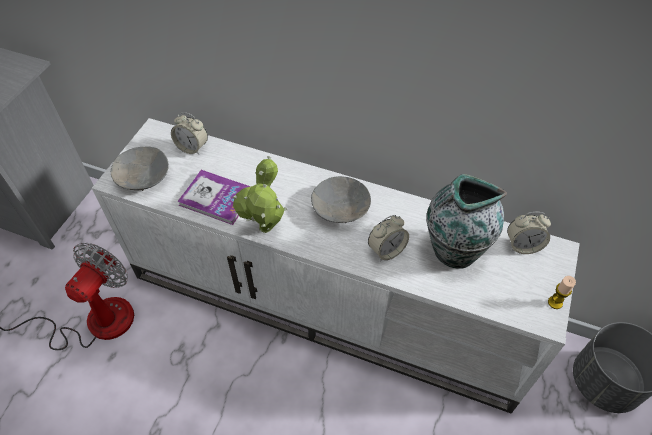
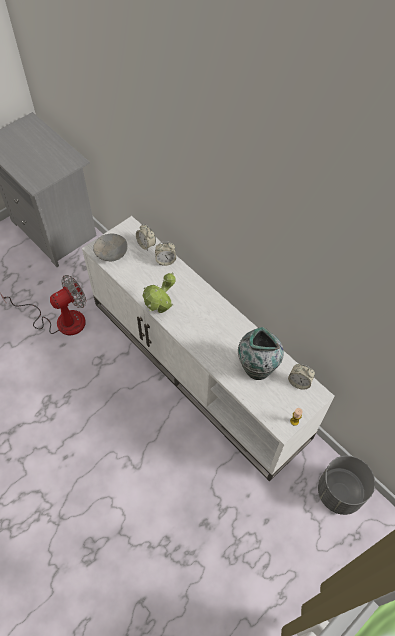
camera: 25 degrees right, 5 degrees up
(217, 198) = (144, 281): book -> none
(341, 207) = (209, 316): grey bowl -> none
(386, 250) = (219, 351): alarm clock -> alarm clock (165, 261)

